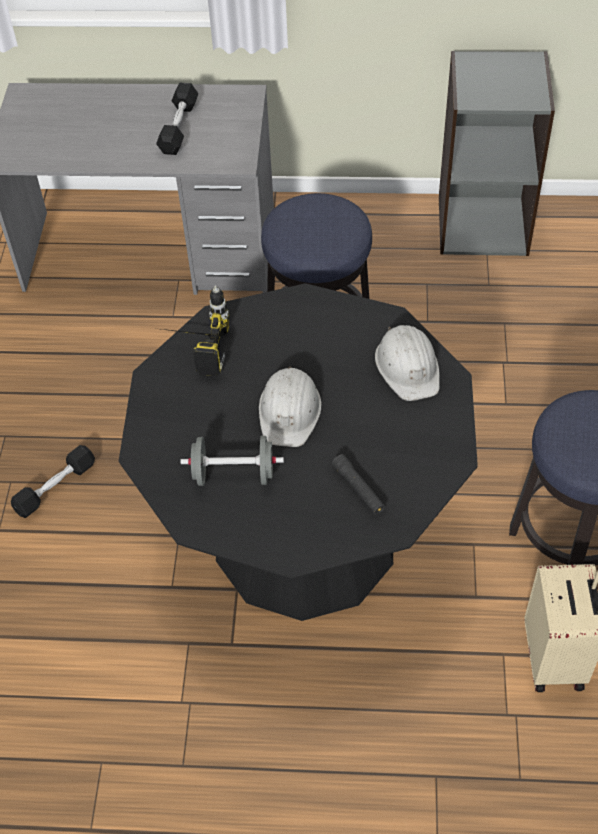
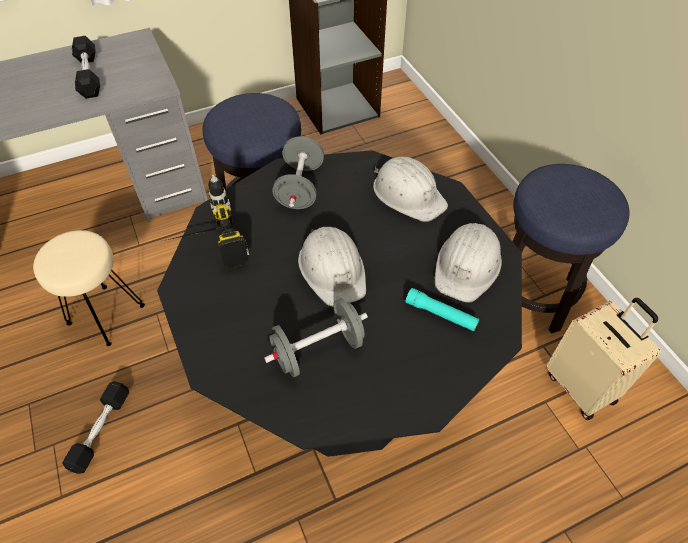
camera: 30 degrees left, 0 degrees up
(107, 379) = (105, 315): none -> beige stool
(309, 322) = (300, 188): none -> grey dumbbell
(358, 489) = (441, 314): black flashlight -> turquoise flashlight
(415, 457) = (467, 266): none -> white hard hat

